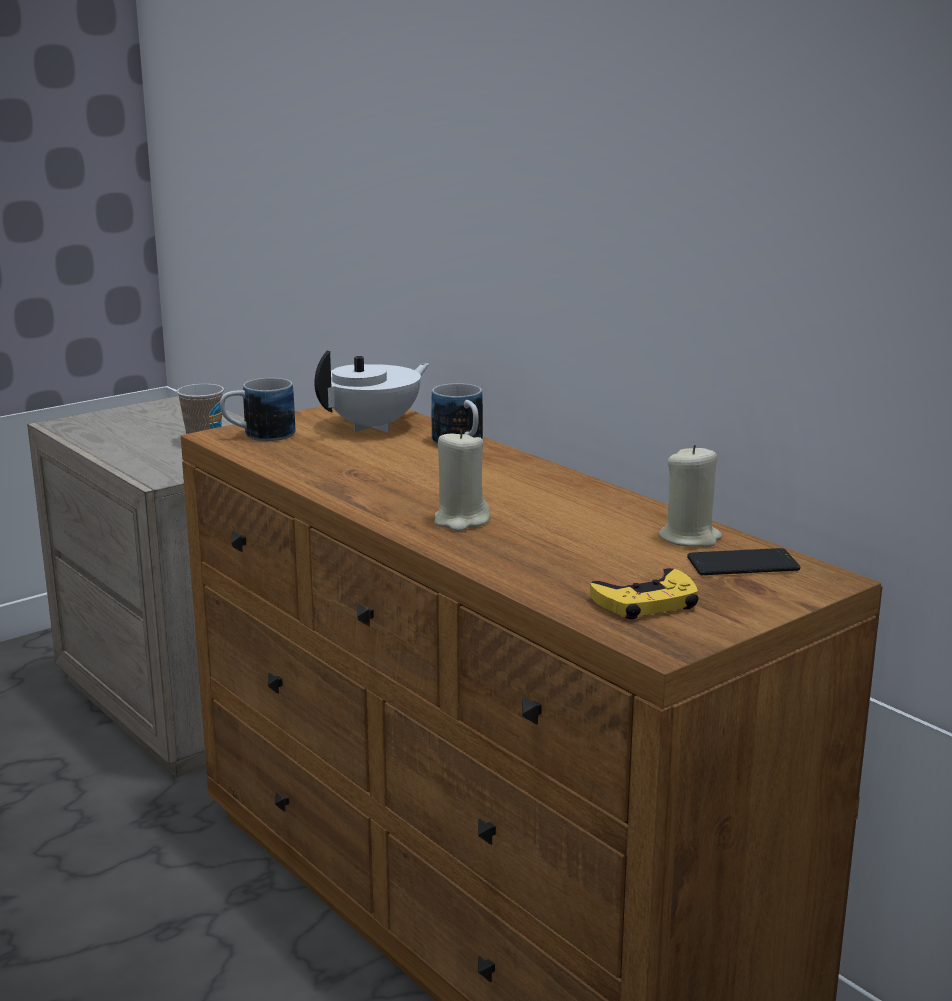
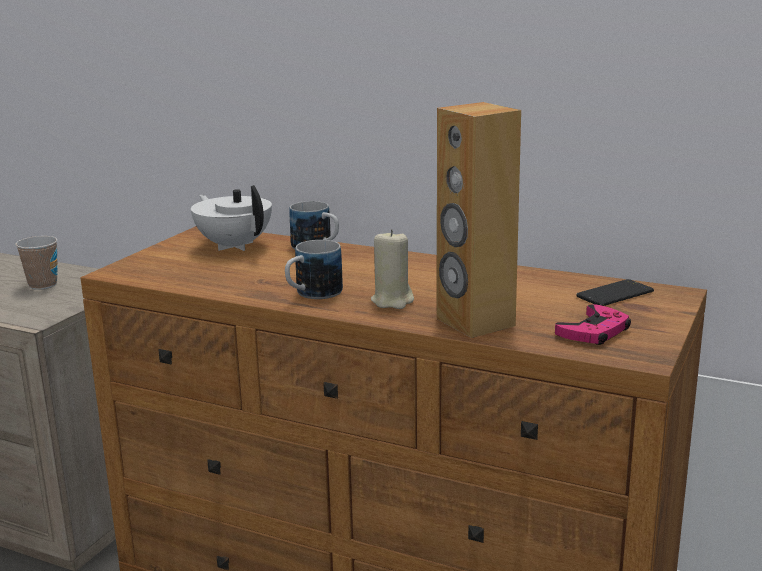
camera: 25 degrees left, 0 degrees up
(258, 435) = (149, 267): mug -> mug (312, 294)
(374, 426) = (234, 246): white teapot -> white teapot turned 60 degrees counterclockwise
(519, 563) = (474, 322): none -> brown speaker
(647, 603) = (594, 332): yellow game controller -> pink game controller
(690, 538) = (559, 284): beige candle -> none

